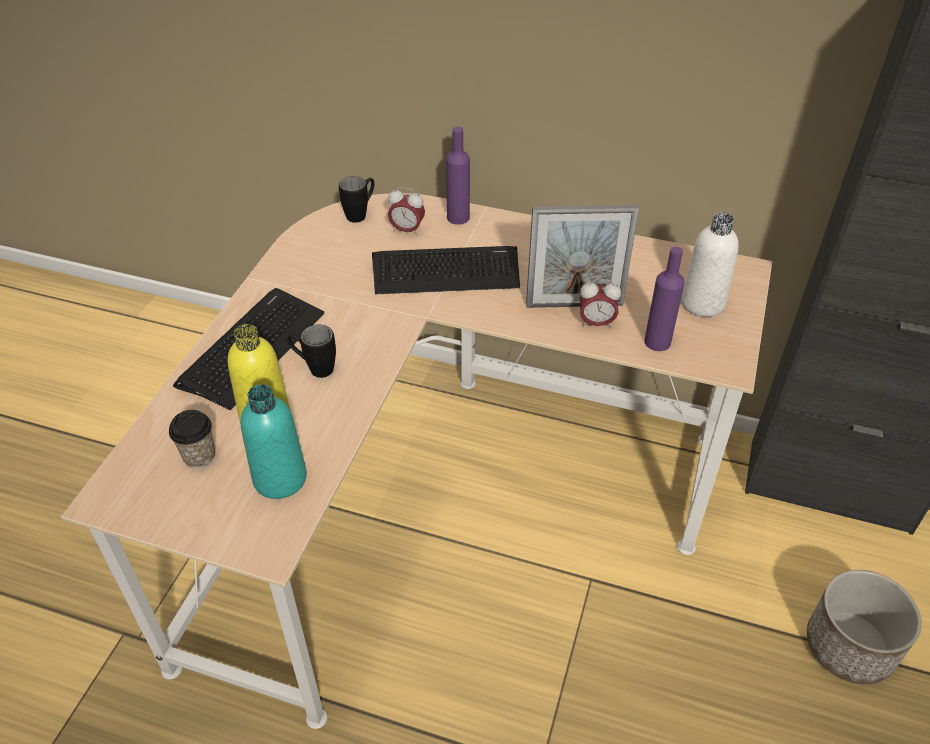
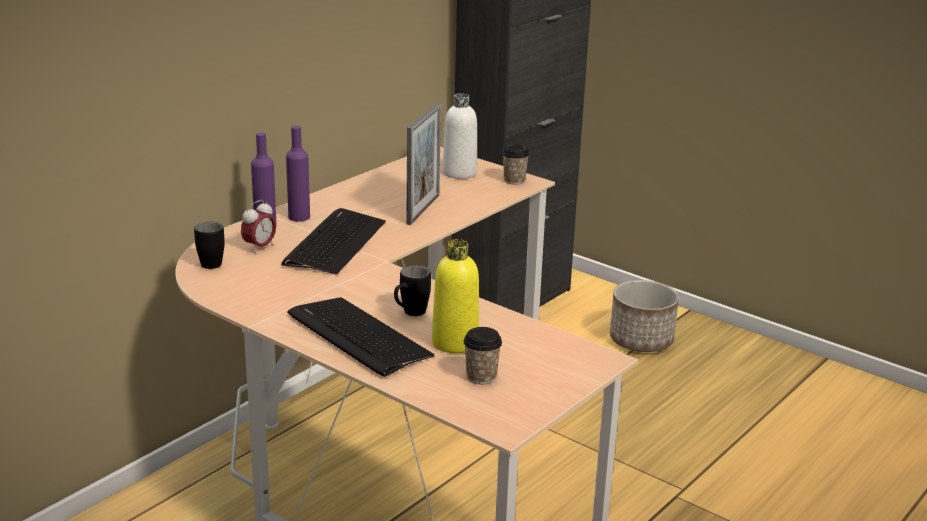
camera: 70 degrees left, 20 degrees down
(280, 478) = (530, 346): turquoise bottle -> none
(596, 323) = (450, 207): alarm clock -> none
(657, 342) = (487, 194): purple bottle -> purple bottle (299, 217)
(721, 353) = (514, 180): none -> cup

